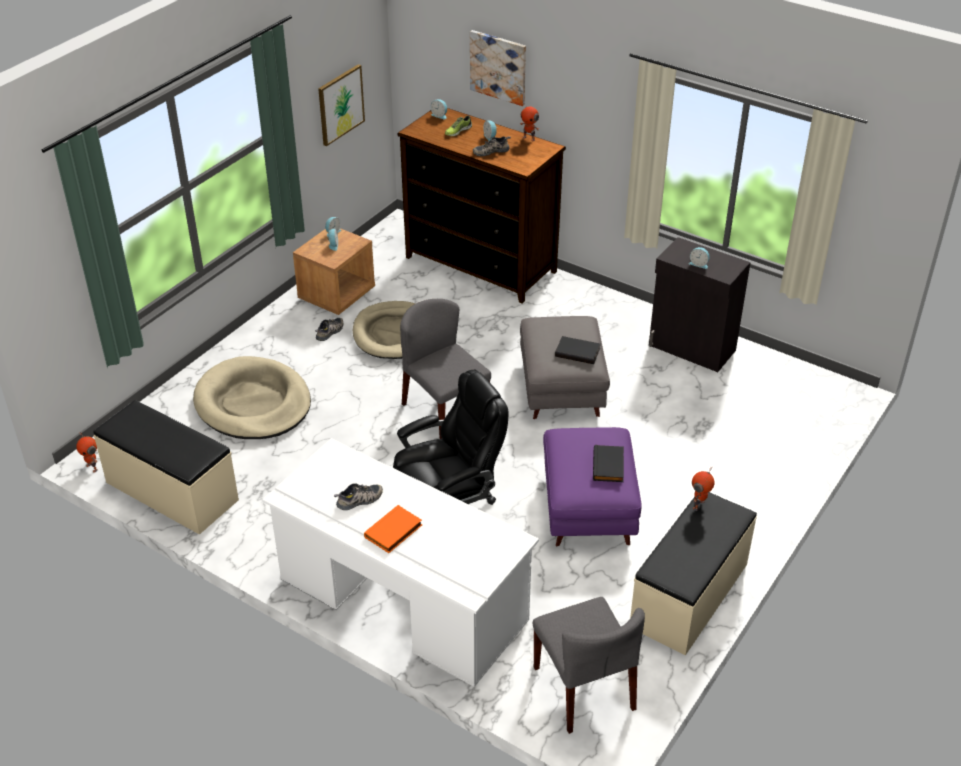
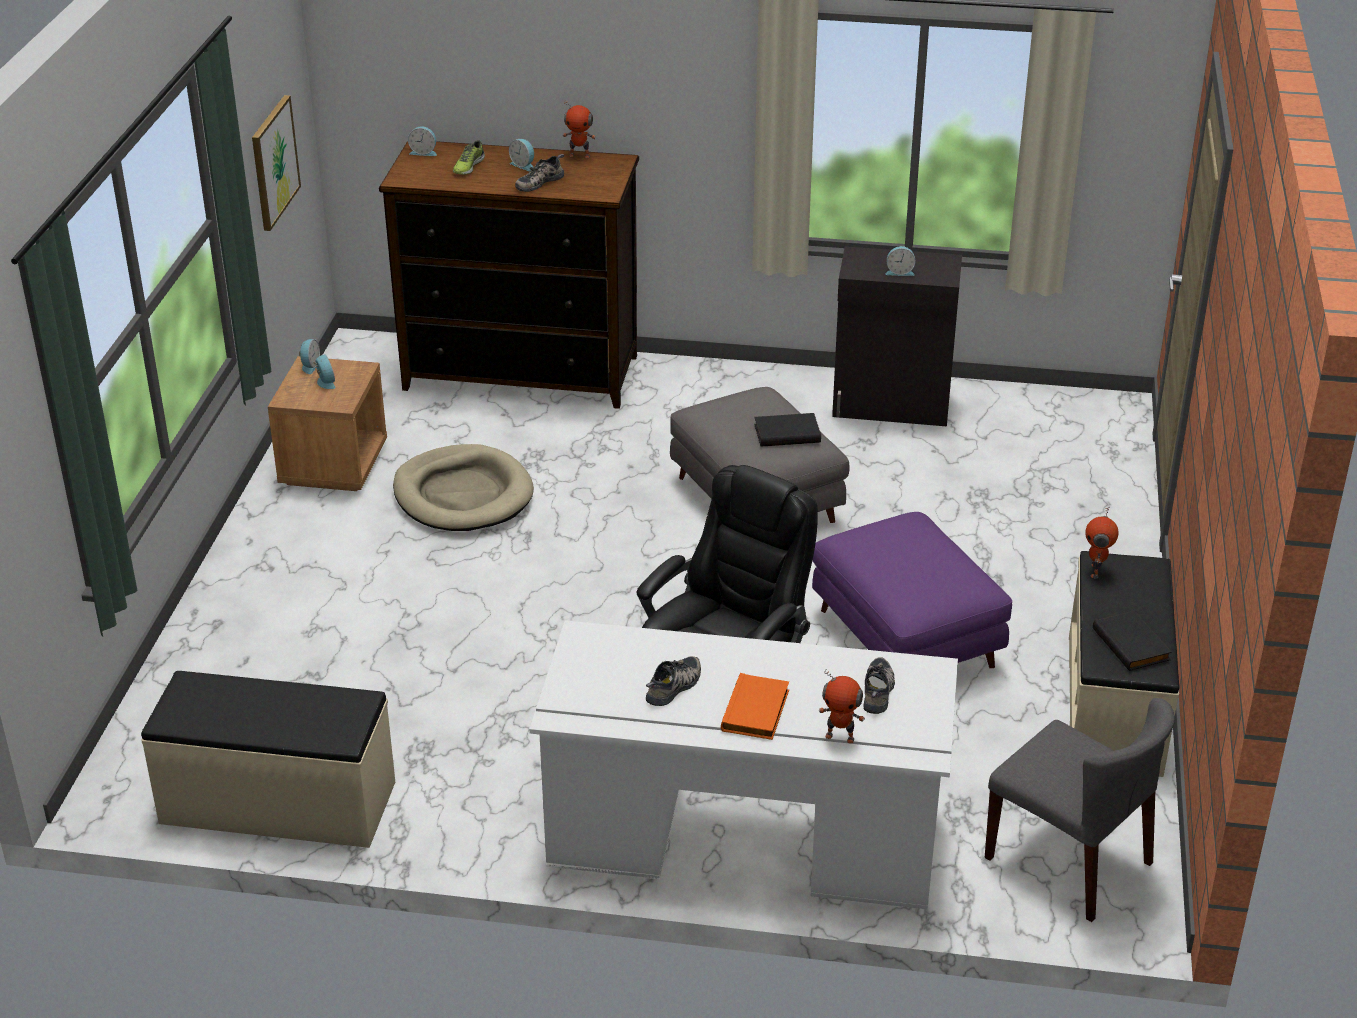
camera: 25 degrees left, 5 degrees down
(92, 467) = (118, 809): toy robot -> toy robot (840, 736)
(253, 403) = (316, 645): beige dog bed -> none
(330, 332) = (362, 517): shoe -> shoe (879, 691)
(444, 410) = (613, 574): grey chair -> none
(498, 67) = (511, 57): picture -> none
(609, 466) = (940, 560): black book -> black book (1133, 644)

